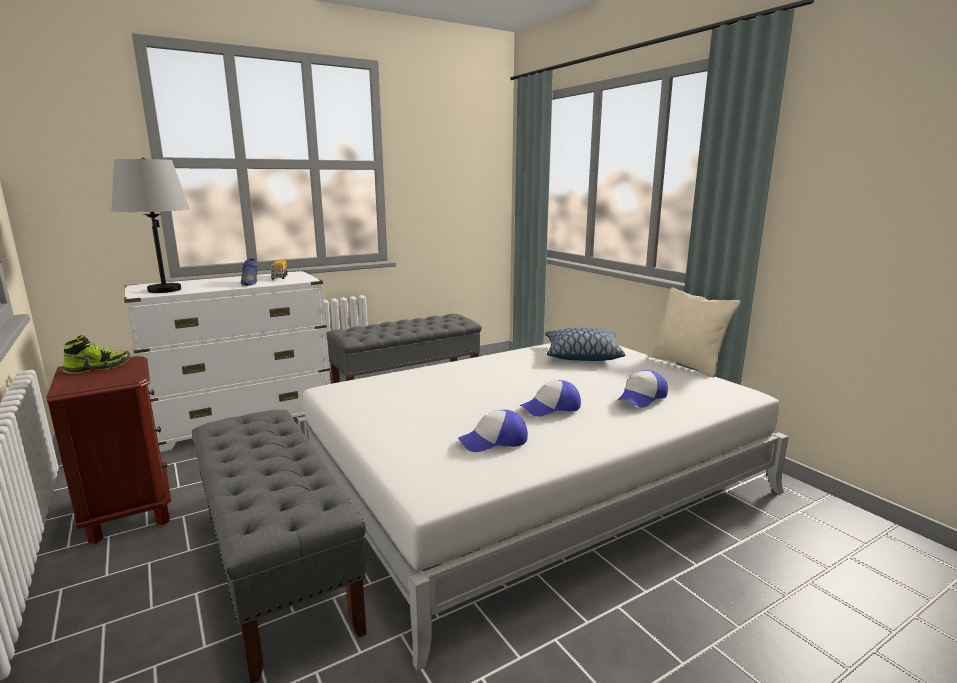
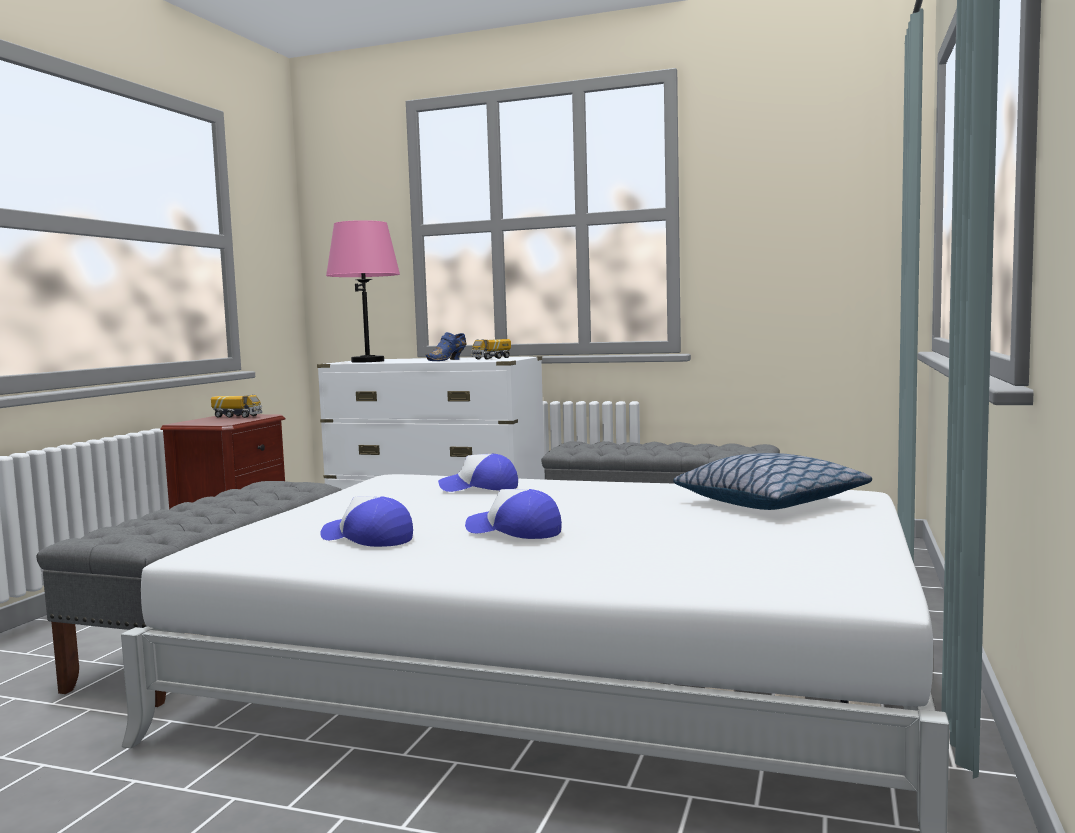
camera: 50 degrees right, 10 degrees down
(98, 367) = (237, 416): shoe -> toy truck
(164, 290) = (367, 361): grey table lamp -> pink table lamp
(642, 398) = (652, 549): cap -> cap (480, 488)
(687, 365) = (914, 545): beige pillow -> none

